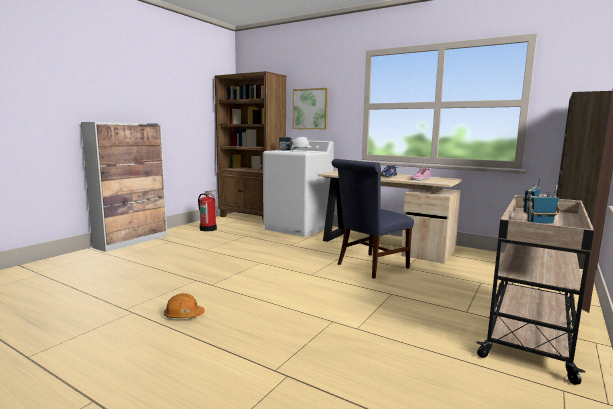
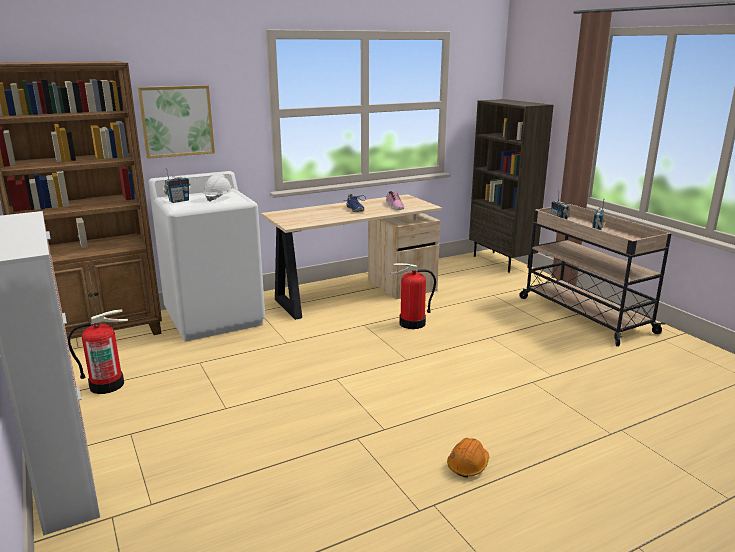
camera: 60 degrees left, 10 degrees up
(369, 266) = (412, 323): blue chair -> fire extinguisher

